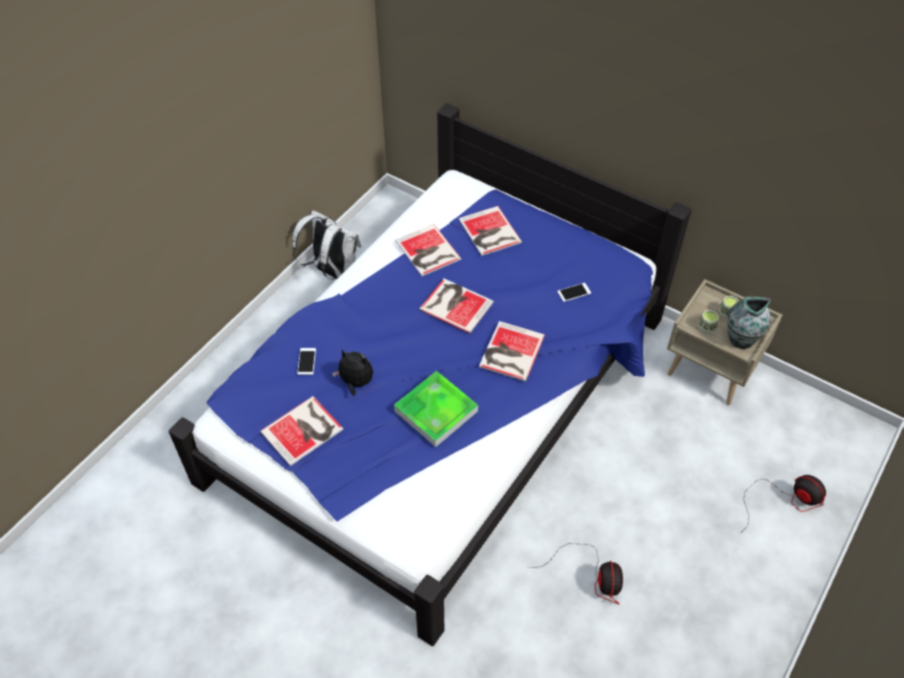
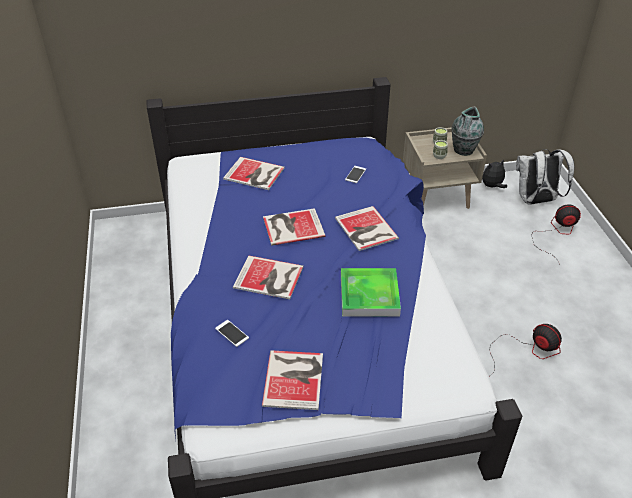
camera: 45 degrees left, 10 degrees down
(332, 271) = (119, 299): white backpack -> white backpack (536, 201)
(356, 383) = (289, 319): plush toy -> plush toy (492, 186)
(427, 251) = (226, 210): book -> book (270, 278)

